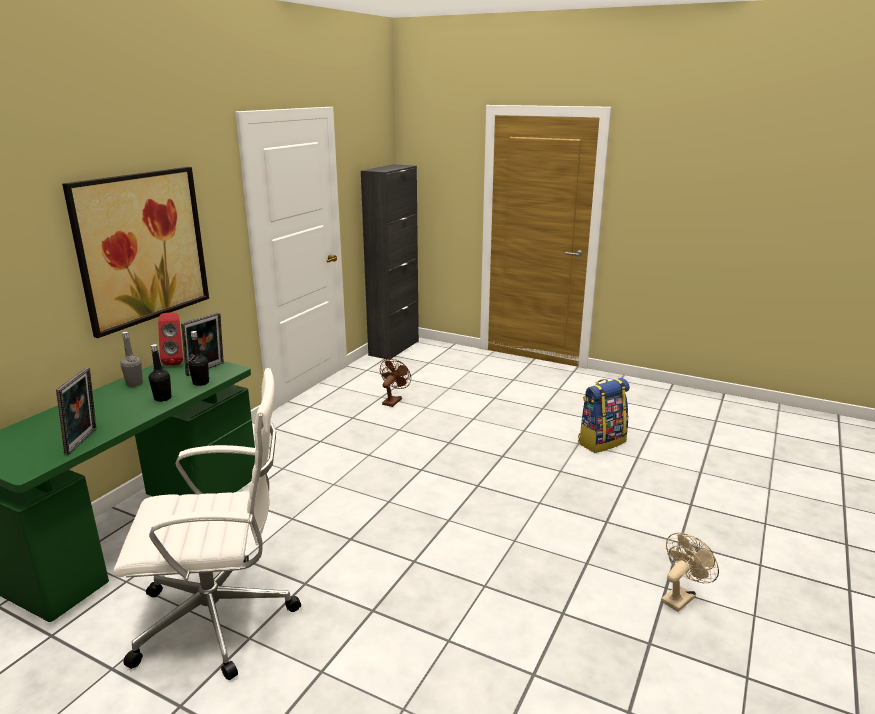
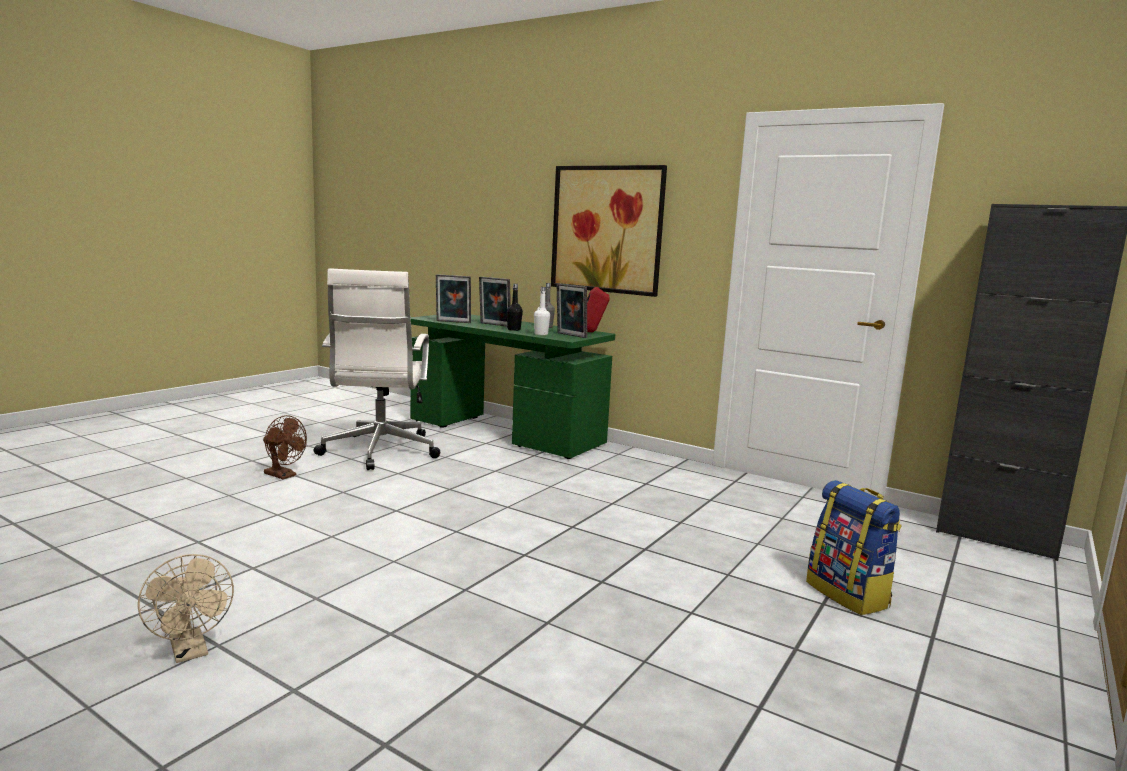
camera: 95 degrees right, 10 degrees down
(116, 412) = (494, 325): none -> picture frame
(201, 383) = (541, 334): black bottle -> white bottle
(393, 400) = (773, 524): brown fan -> brown fan (284, 475)
(601, 442) = (651, 691): backpack -> backpack (848, 595)

